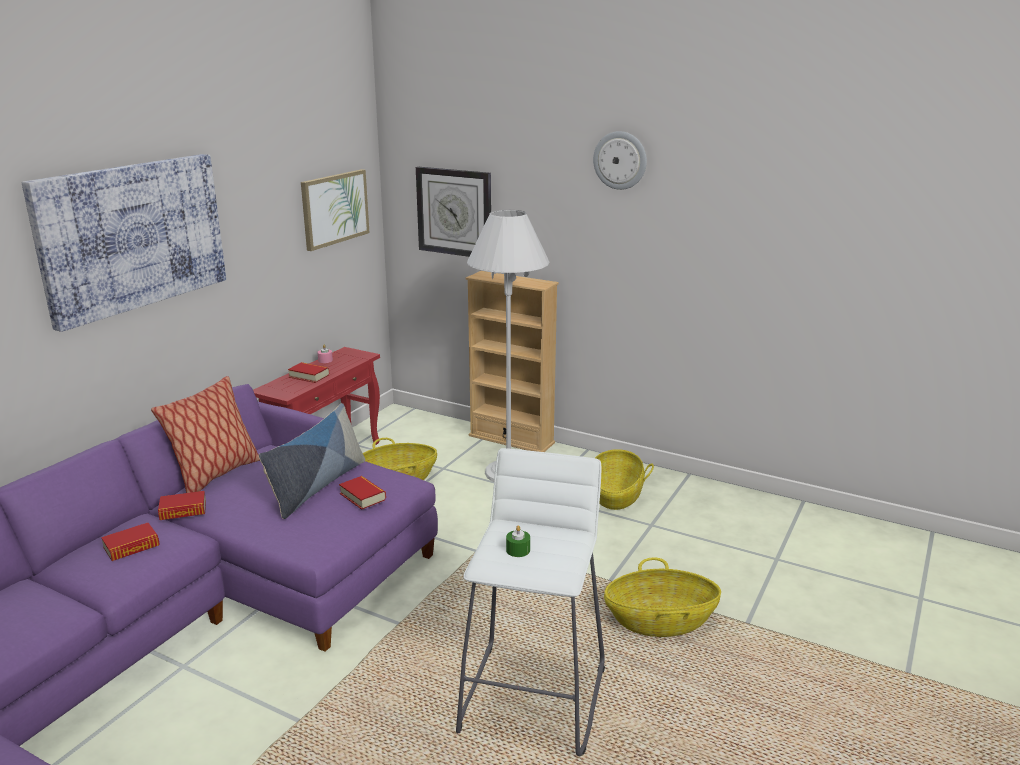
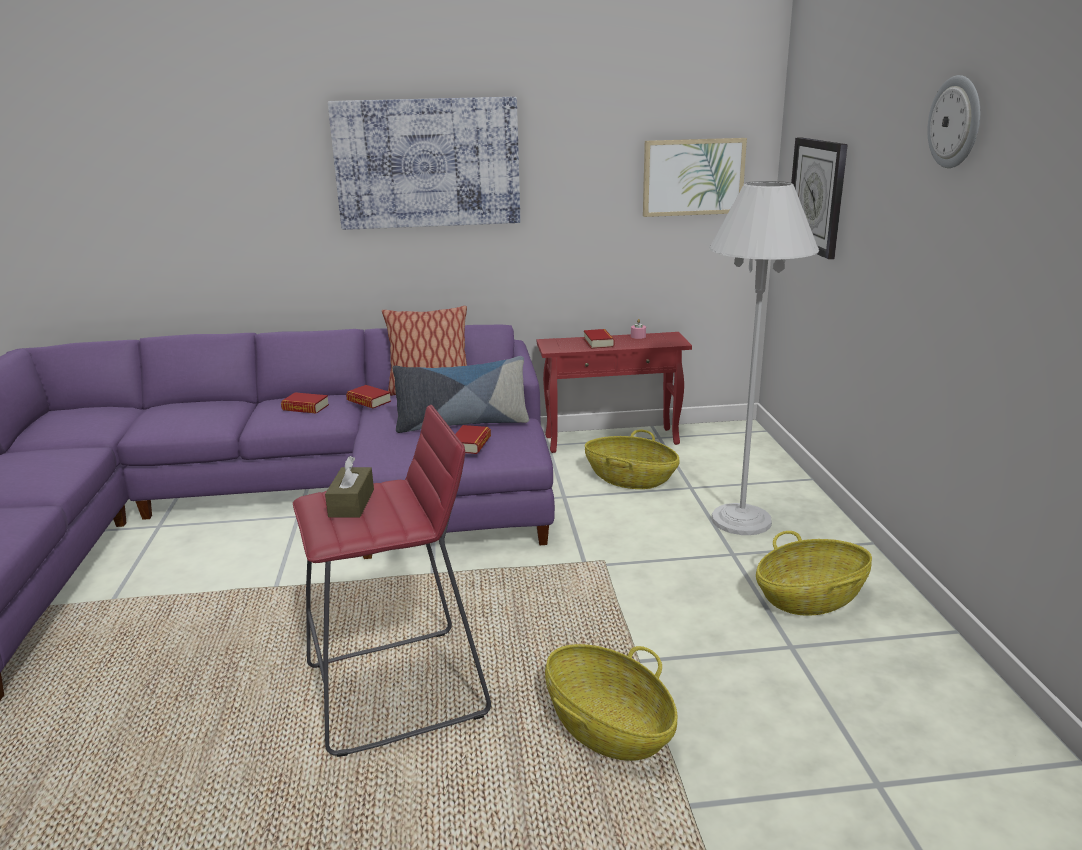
camera: 55 degrees right, 0 degrees up
(511, 439) = (806, 495): beige bookcase -> none
(518, 550) = (351, 503): green candle -> brown tissue box
(534, 697) = (398, 690): white stool -> red stool

